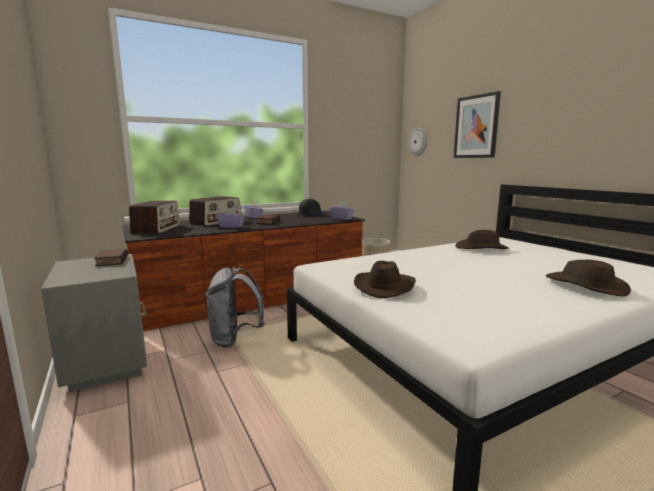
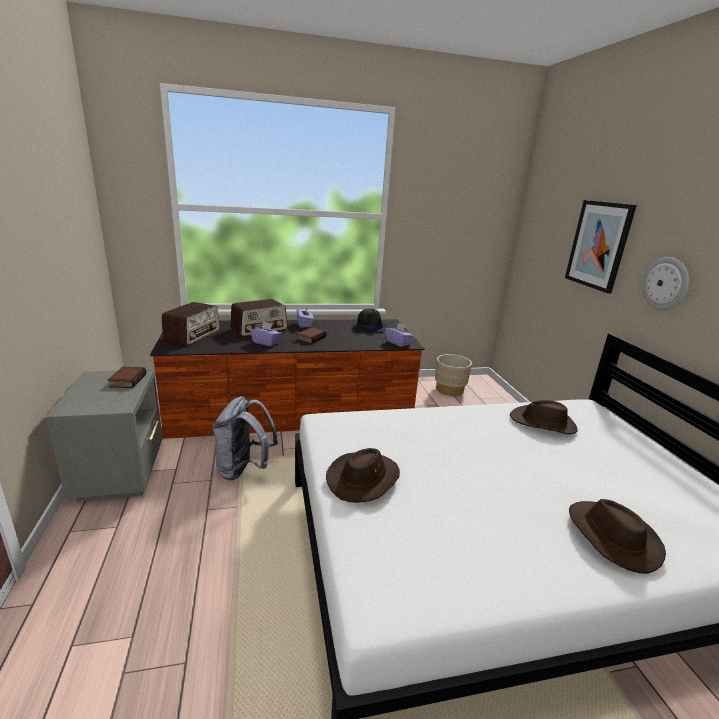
camera: 15 degrees right, 10 degrees up
(418, 141) = (531, 243): wall clock -> wall clock (666, 284)

